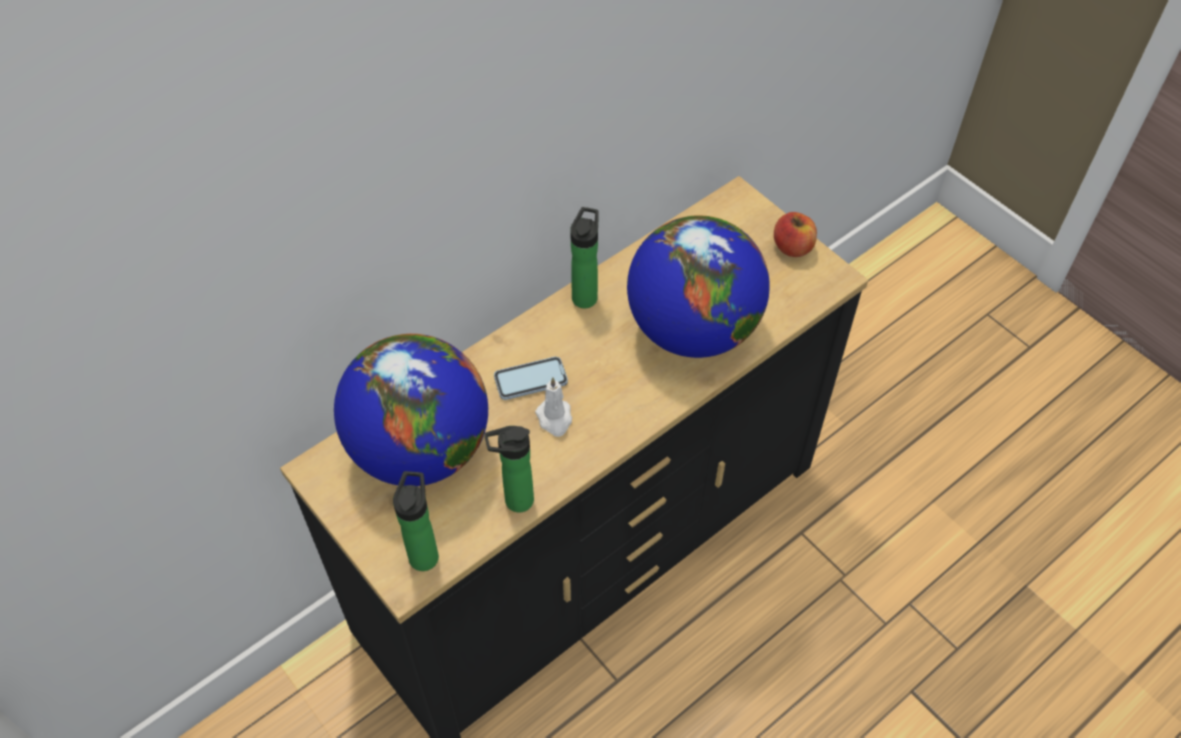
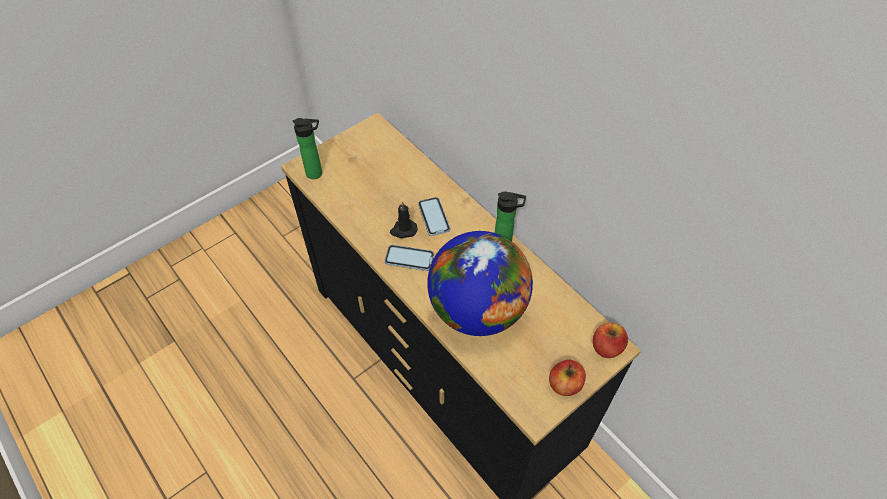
camera: 90 degrees right, 0 degrees up
(420, 449) = (384, 167): globe -> none
(514, 501) = (345, 211): bottle -> none
(555, 419) = (403, 230): white candle -> black candle
(609, 409) = (409, 259): none -> phone
(738, 205) = (606, 347): none -> apple

